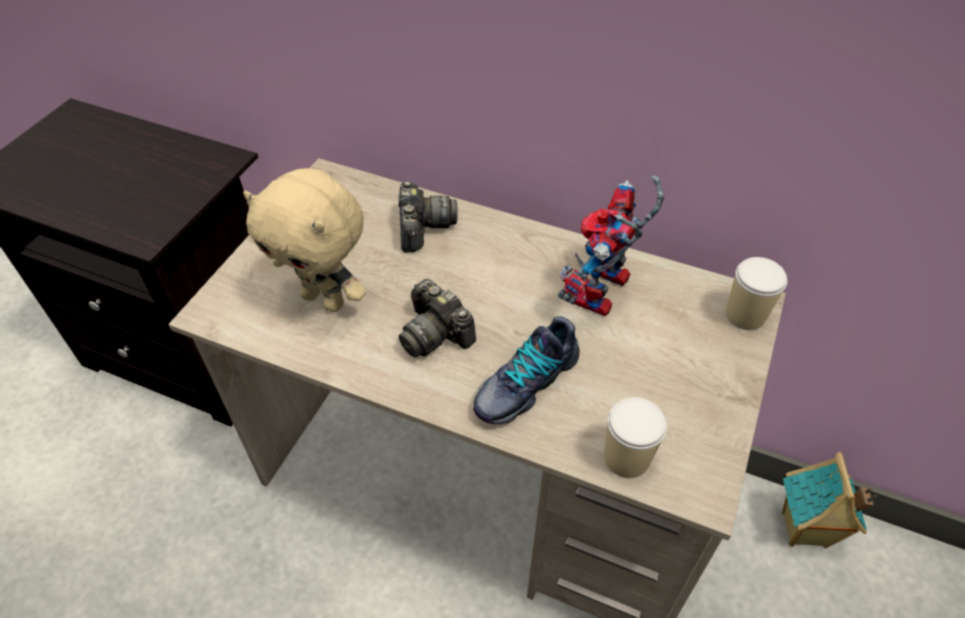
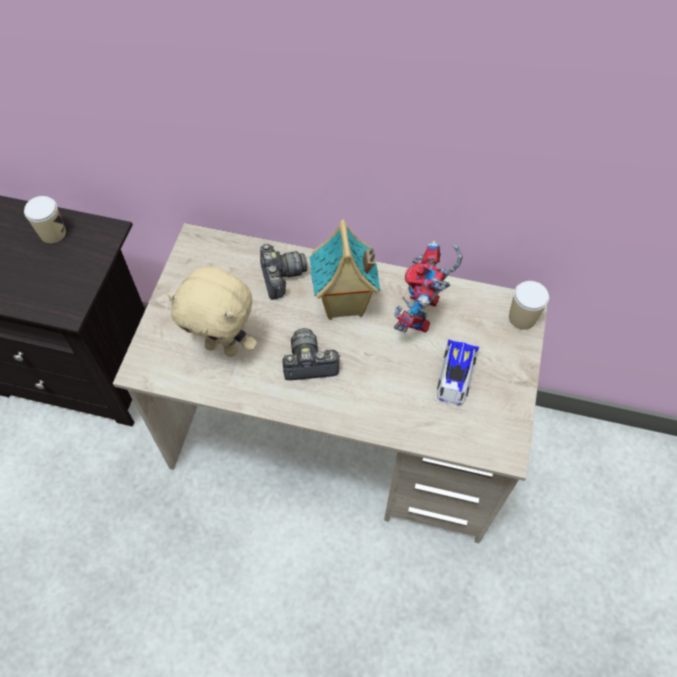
camera: 10 degrees left, 10 degrees up
(435, 333) = (309, 363): camera -> camera turned 135 degrees clockwise
(525, 382) = (379, 392): shoe -> none
(626, 458) = (454, 436): cup -> cup (53, 233)
(639, 377) = (455, 376): none -> toy car
(804, 531) = (573, 441): toy house -> toy house (343, 305)

